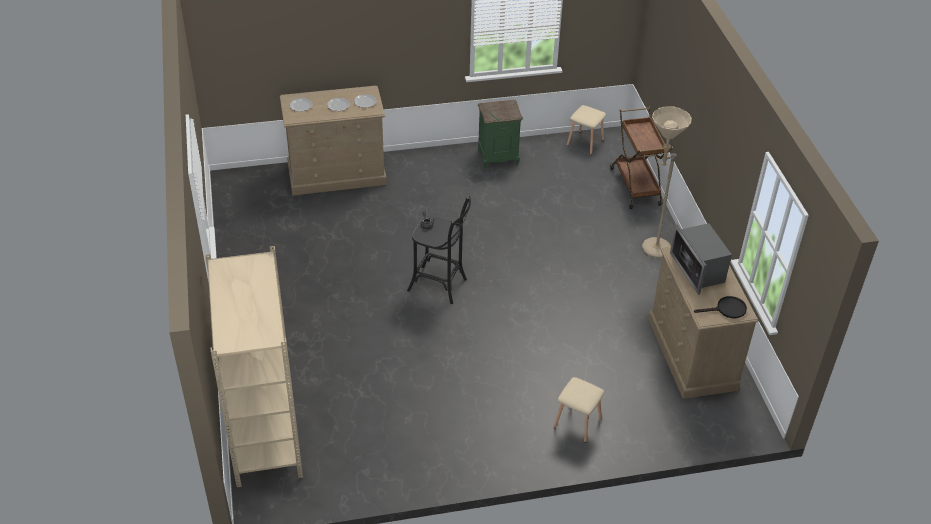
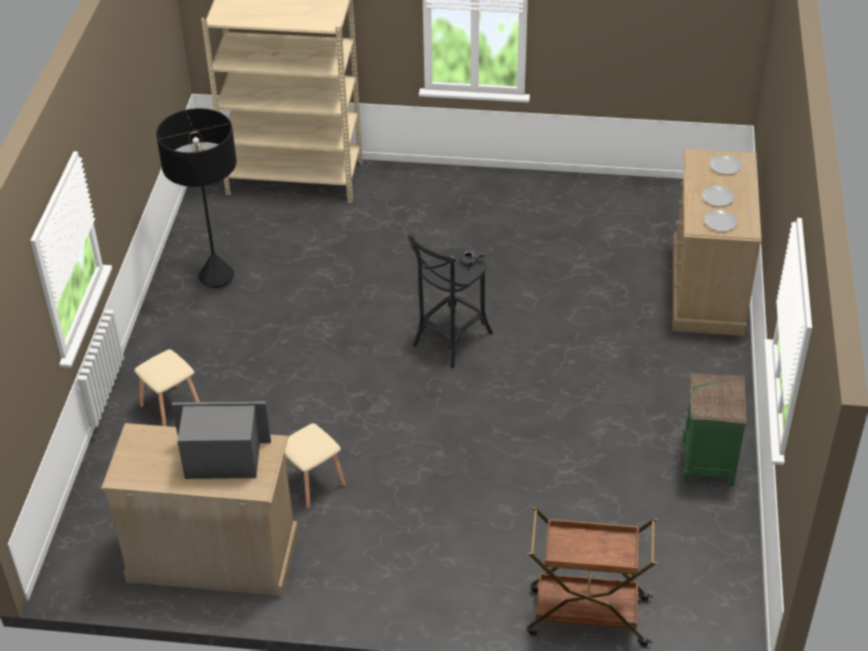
camera: 110 degrees right, 0 degrees up
(422, 444) = (216, 279): none -> black floor lamp
(585, 143) = (724, 586): beige stool -> beige stool (311, 483)
(650, 250) = (432, 584): beige floor lamp -> none
(727, 309) = (137, 461): black frying pan -> none

